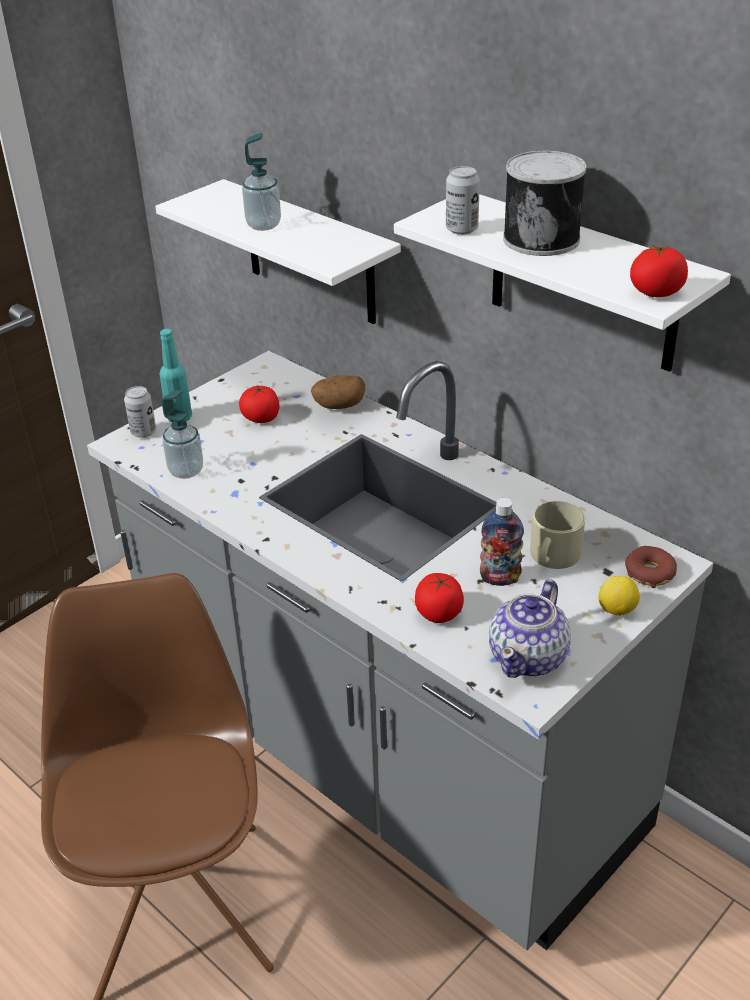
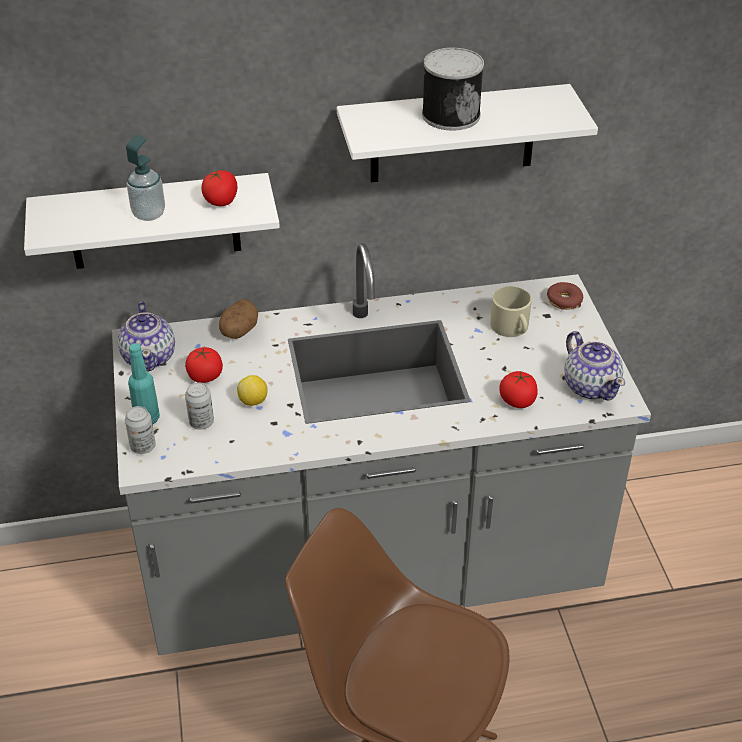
camera: 55 degrees left, 5 degrees up
(186, 471) = (227, 446): soap dispenser -> none
(255, 382) = (149, 357): none -> teapot
(461, 229) = (398, 133): can -> can (201, 422)
(500, 578) = (510, 359): bottle -> none
(617, 610) = (584, 331): lemon -> lemon (253, 401)
(656, 292) = (566, 114): tomato -> tomato (221, 201)

